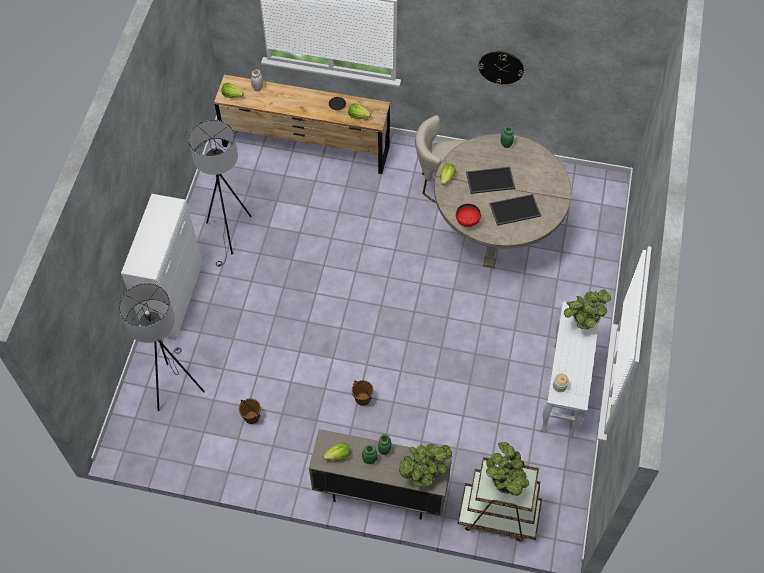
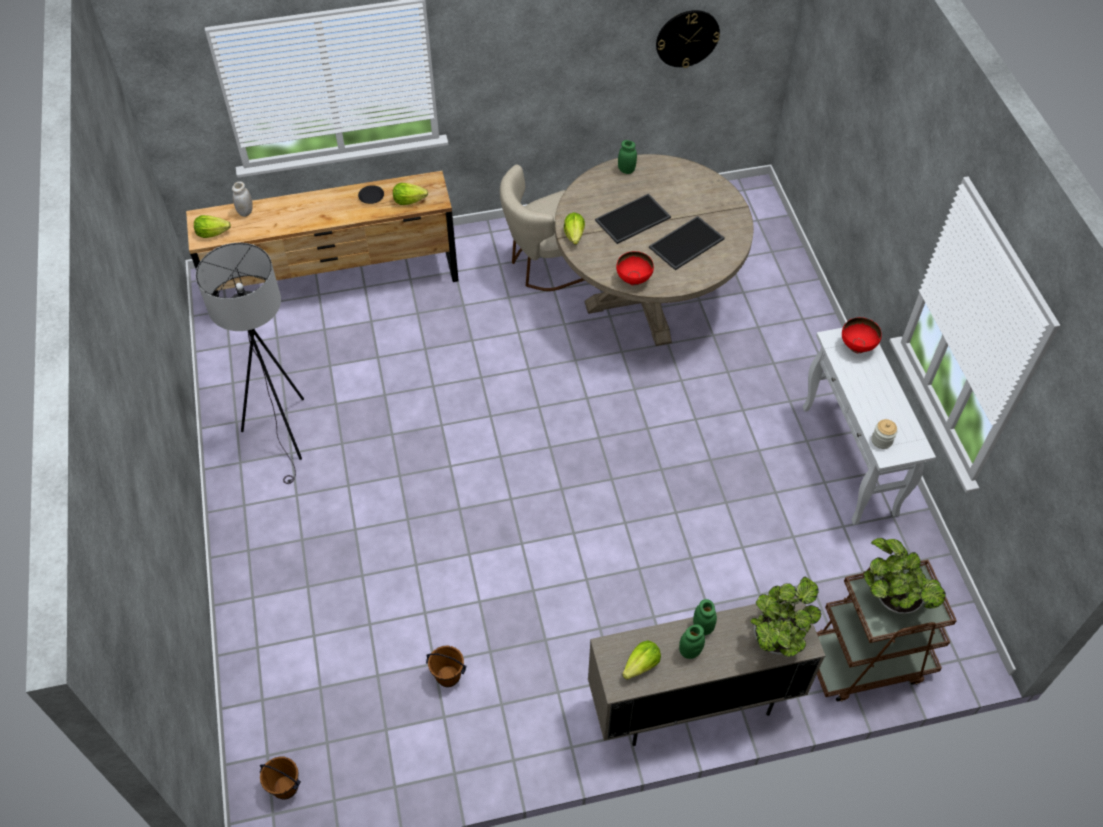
camera: 25 degrees left, 5 degrees down
(174, 299) = (244, 554): white cabinet -> none
(174, 385) = (306, 679): grey floor lamp -> none
(362, 399) = (594, 582): brown bucket -> brown bucket (285, 787)
(501, 67) = (586, 63): wall clock -> wall clock (687, 38)
(583, 320) = (857, 346): potted plant -> red bowl

